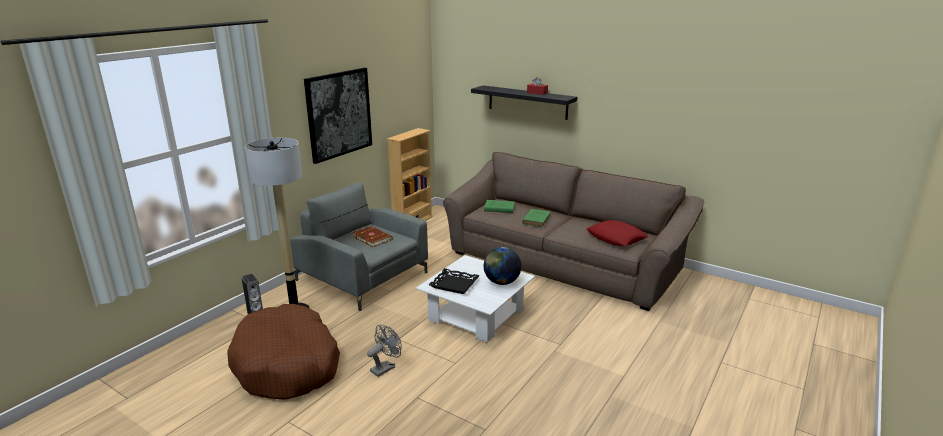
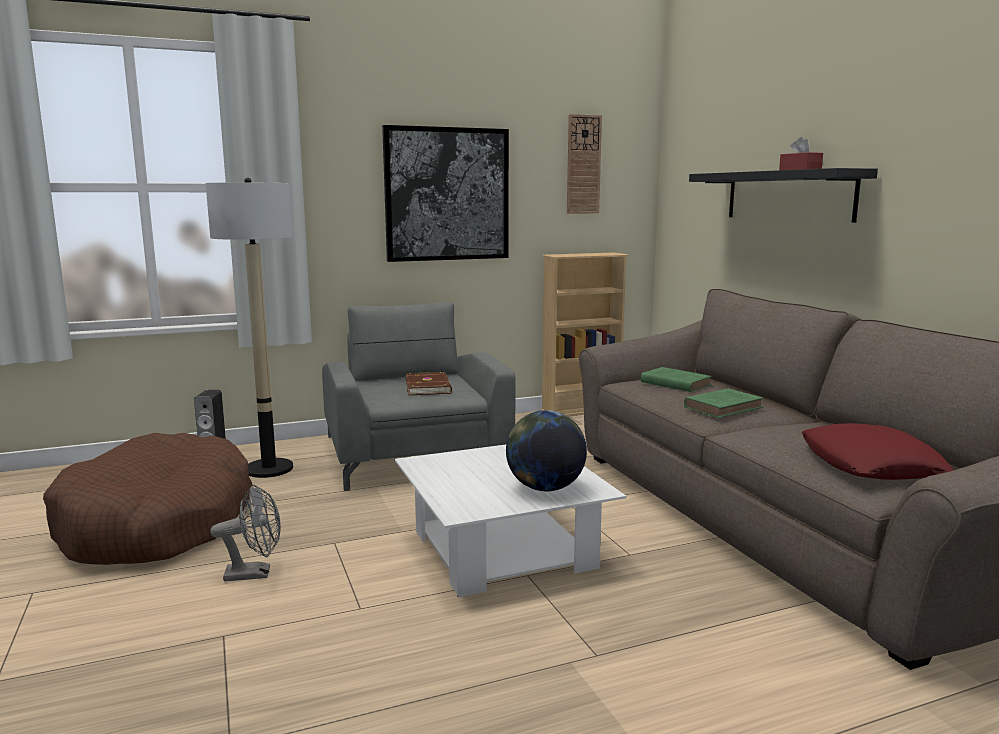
camera: 35 degrees right, 10 degrees down
(400, 80) = (583, 165): none -> wall clock
(454, 284) = (459, 470): black tray -> none

